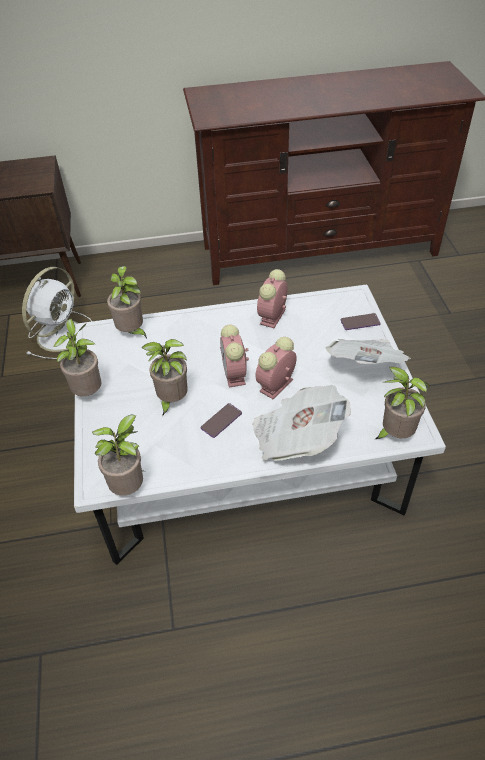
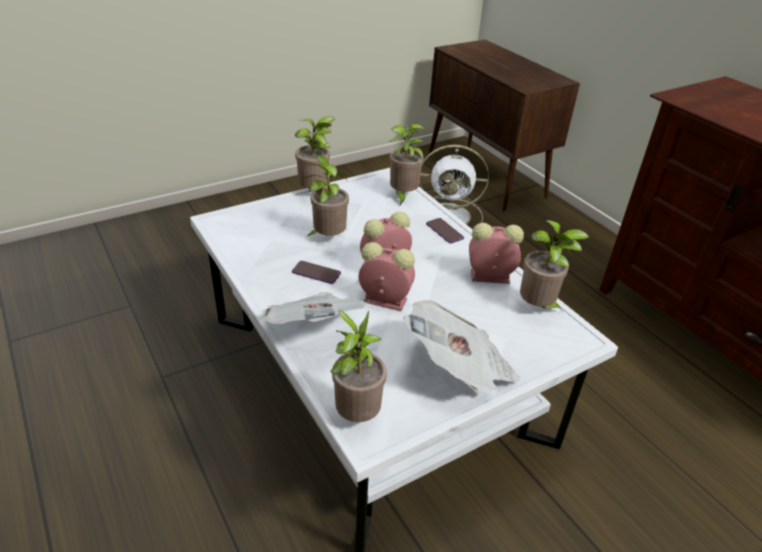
camera: 65 degrees right, 10 degrees down
(130, 487) = (216, 238): potted plant -> potted plant (538, 308)
(360, 322) = (536, 350): phone -> phone (444, 231)

